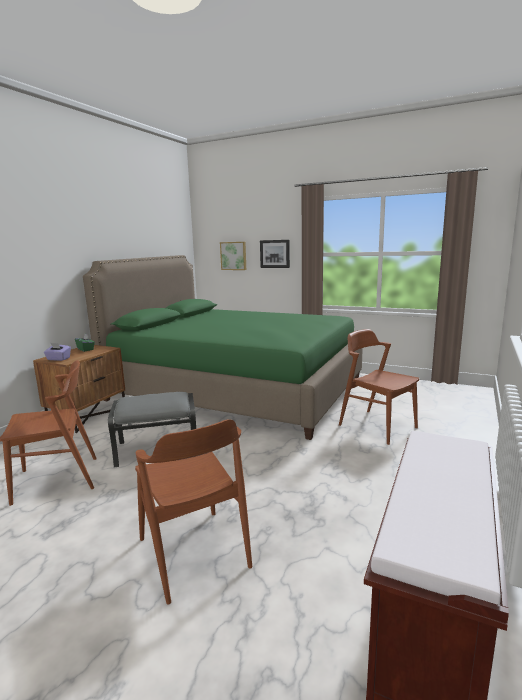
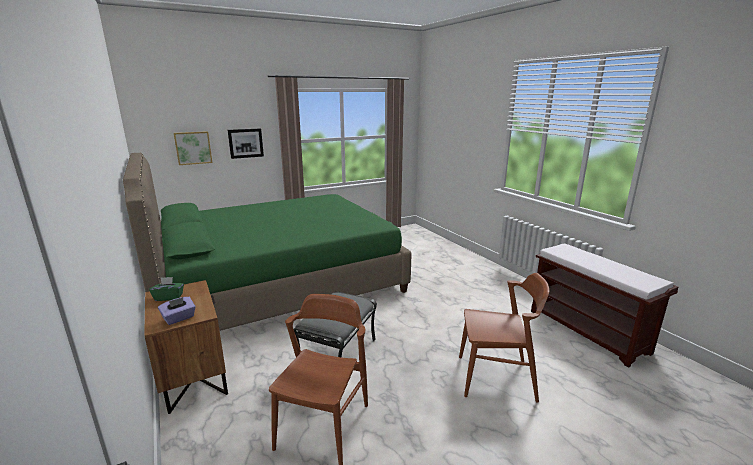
camera: 55 degrees left, 5 degrees up
(377, 426) = (416, 267): brown chair -> none

